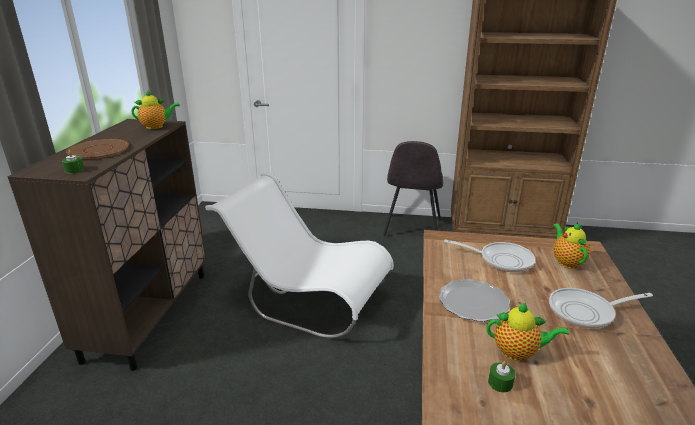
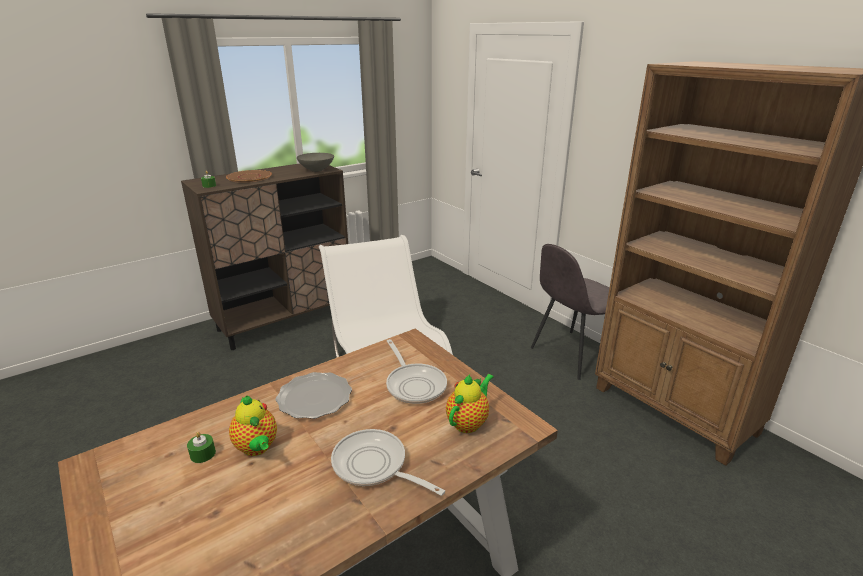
camera: 45 degrees right, 0 degrees up
(156, 126) = (316, 170): teapot -> grey bowl

